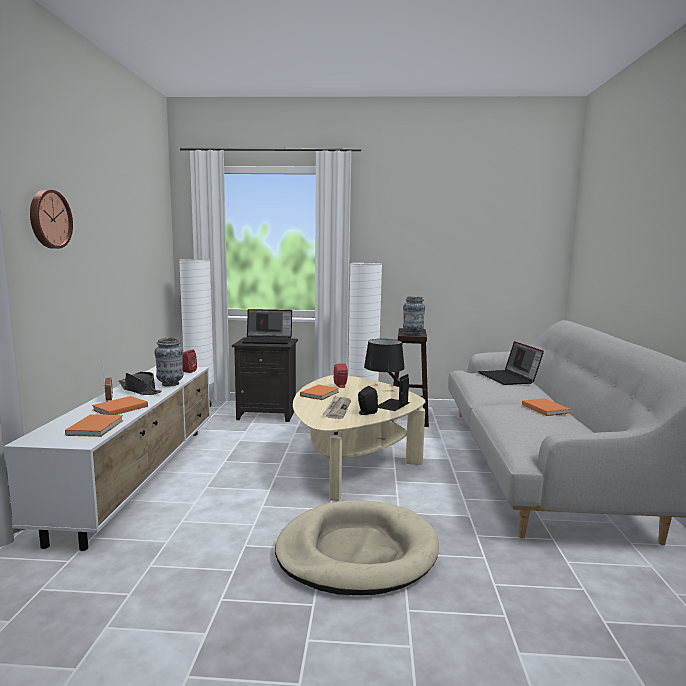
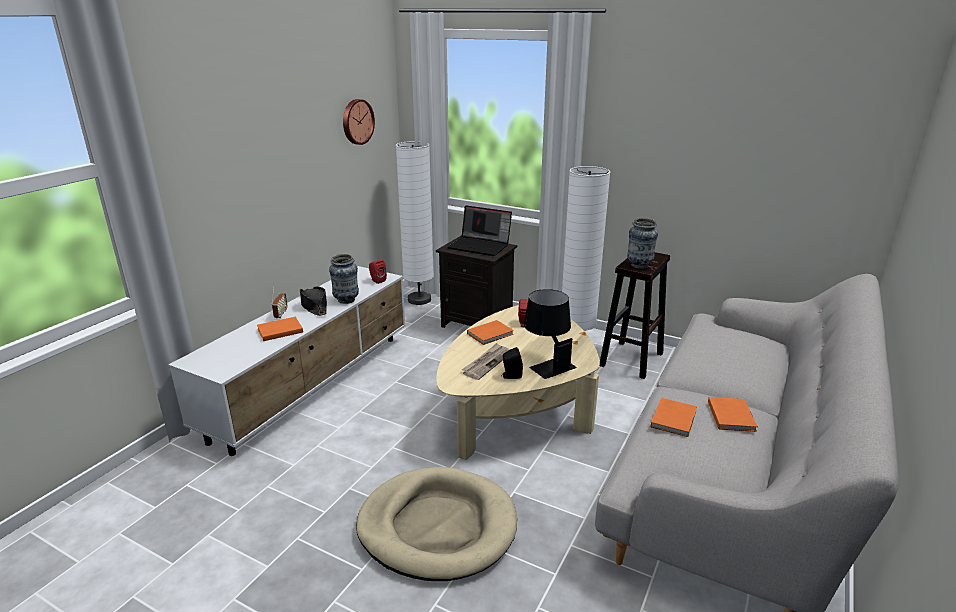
camera: 25 degrees right, 15 degrees up
(49, 219) = (220, 143): wall clock -> wall clock (357, 121)
(97, 427) = (244, 354): orange book -> orange book (674, 418)
(509, 378) = (746, 347): laptop -> none

